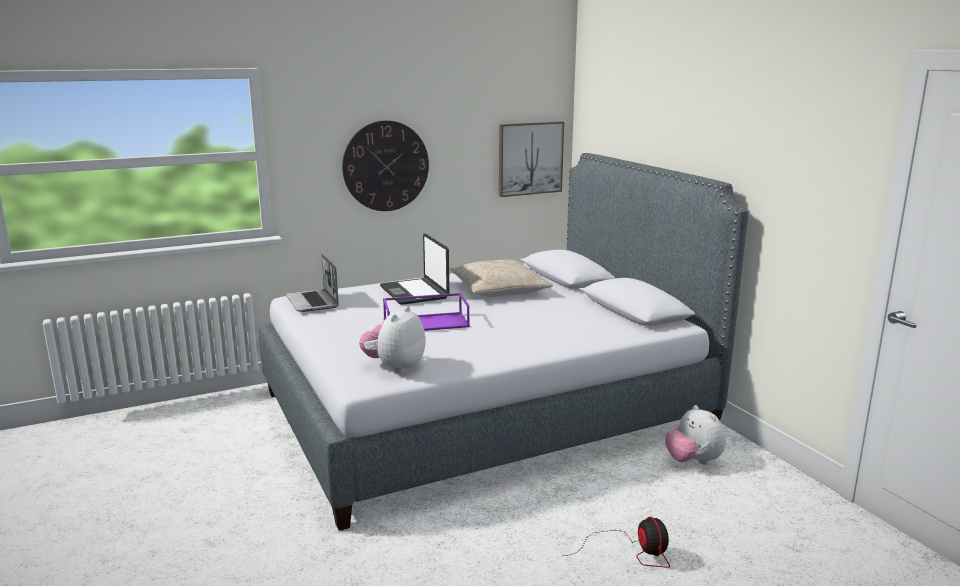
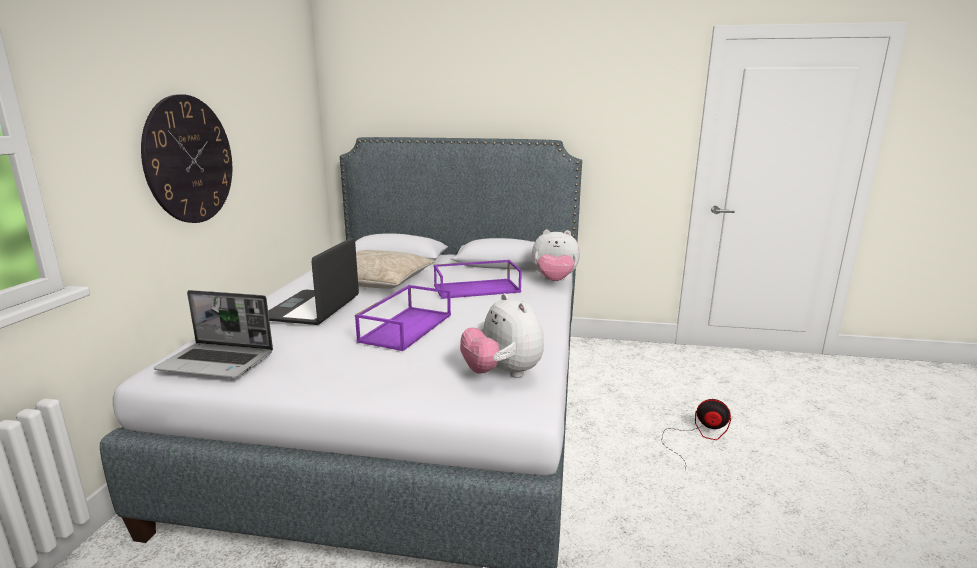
camera: 55 degrees left, 0 degrees up
(415, 292) = (313, 308): laptop -> laptop turned 90 degrees clockwise
(530, 158) = (301, 148): picture -> none
(544, 319) = (477, 288): none -> purple tray
(693, 461) = (598, 364): plush toy -> plush toy (554, 281)

